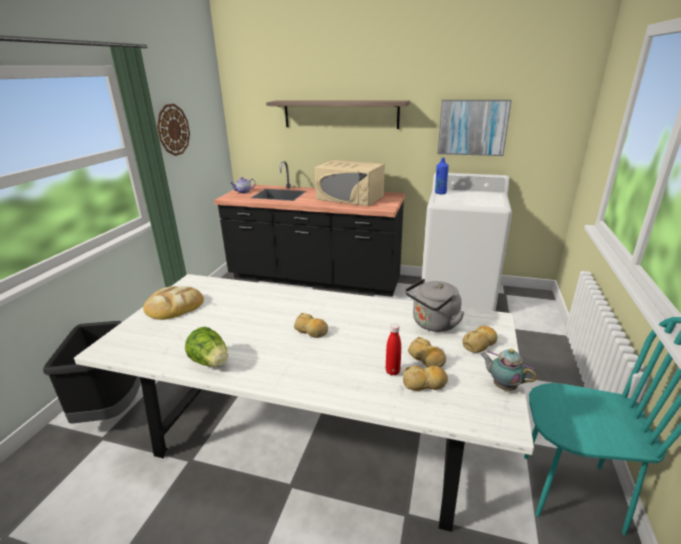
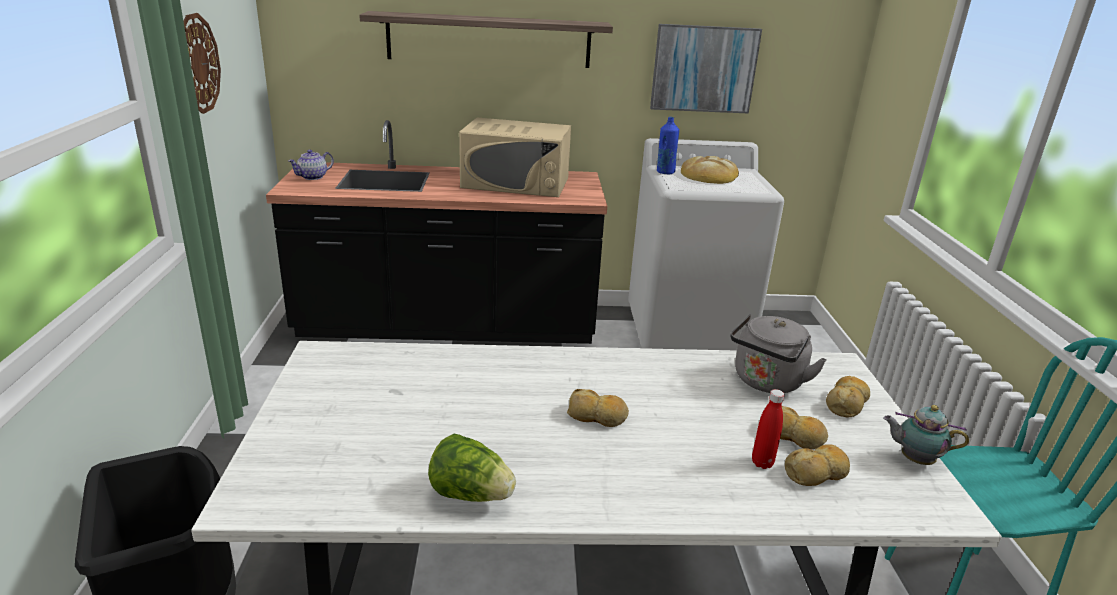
camera: 20 degrees left, 0 degrees up
(174, 306) = (321, 403): bread -> bread (709, 175)

